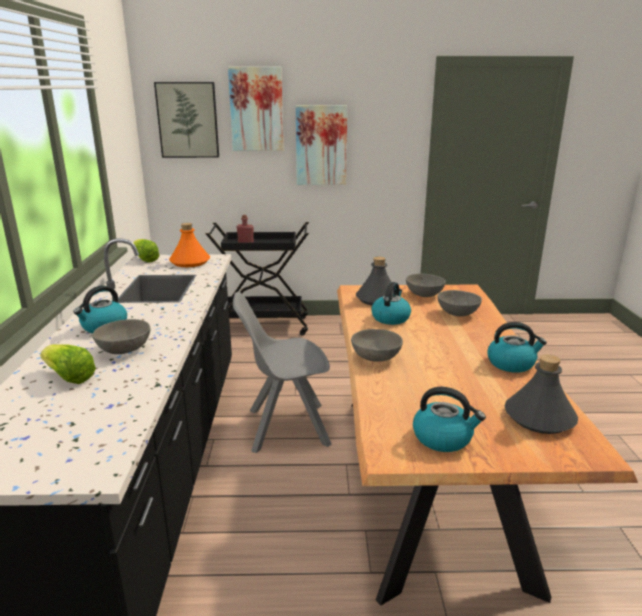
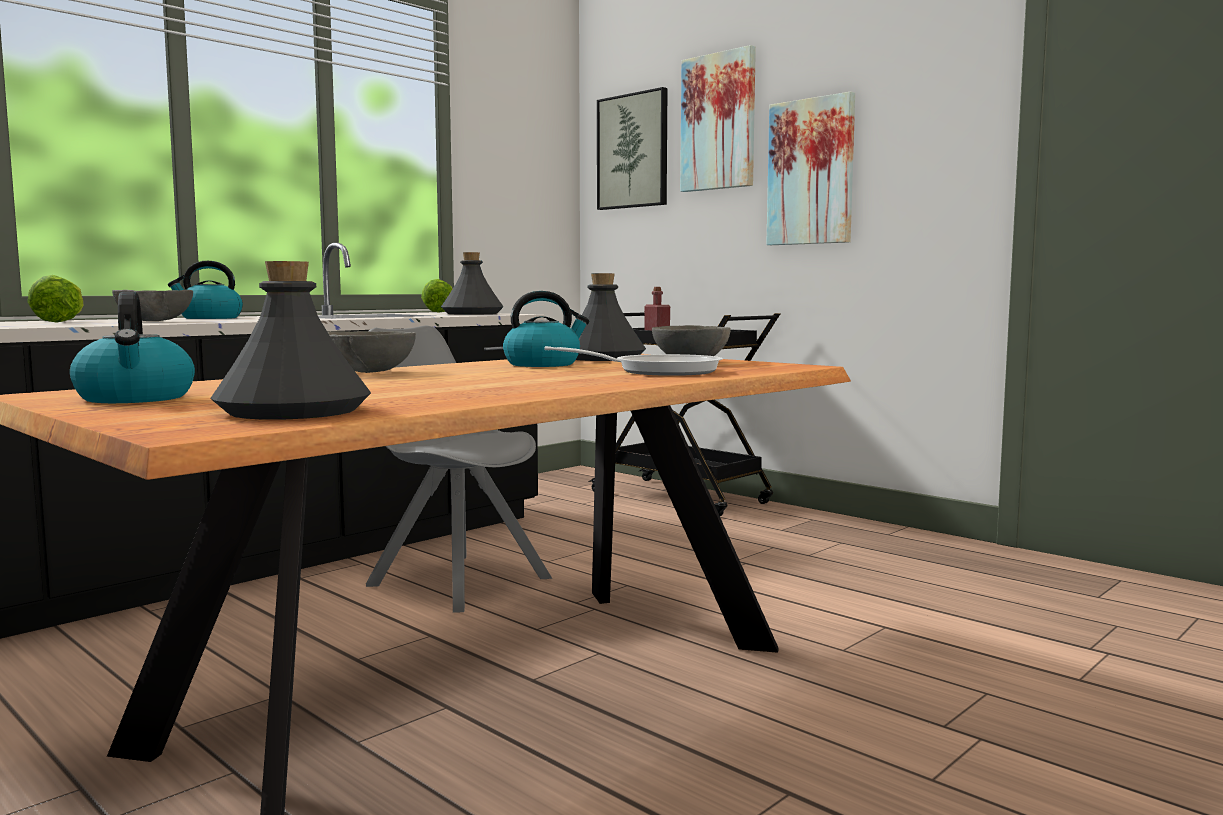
camera: 45 degrees right, 15 degrees down
(190, 262) = (472, 313): orange bottle -> grey bottle
(457, 313) = (657, 371): grey bowl -> frying pan
(511, 363) = (505, 393): kettle -> none

